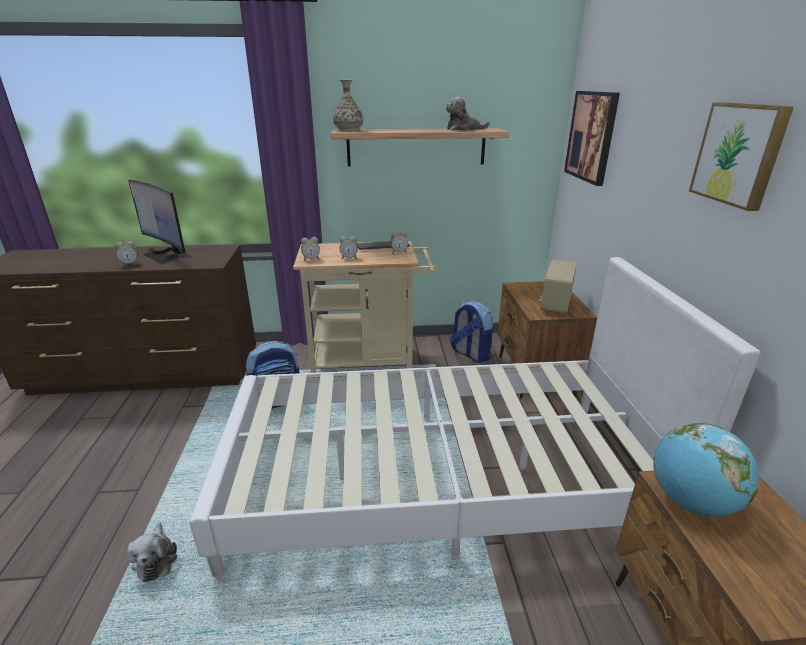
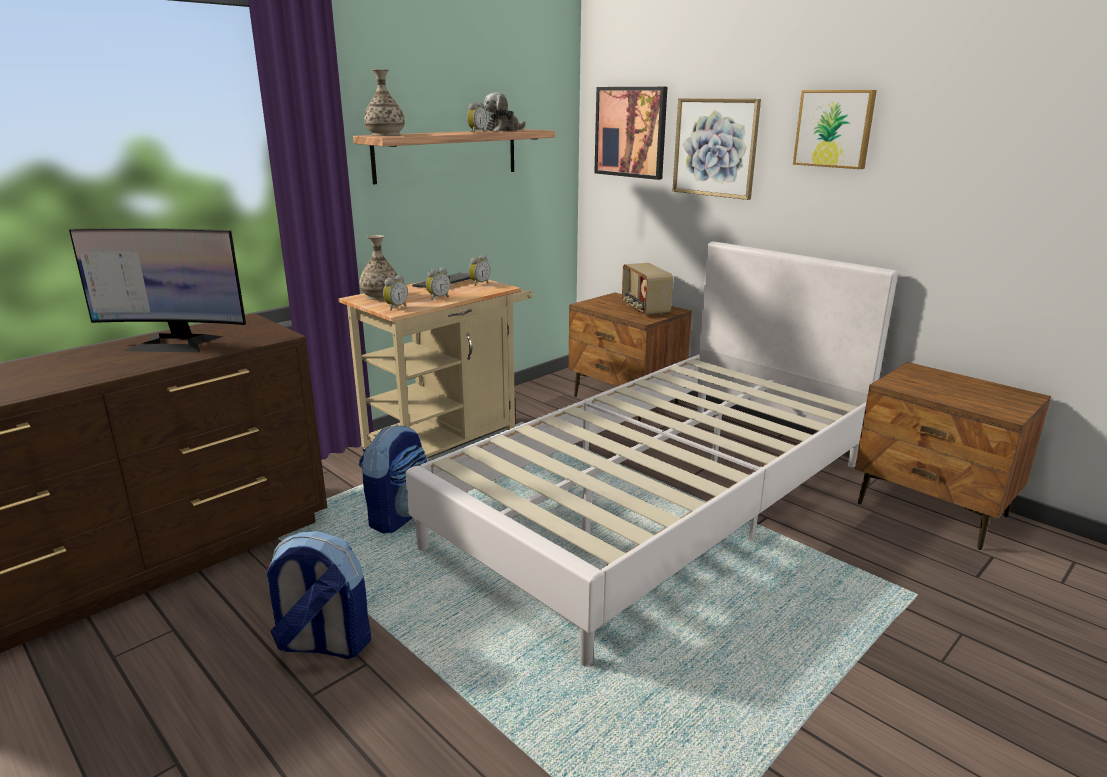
camera: 40 degrees left, 5 degrees down
(130, 264) = (142, 363): alarm clock -> alarm clock (476, 132)
(156, 559) = (503, 693): plush toy -> none
(322, 248) = (380, 296): none -> vase
(470, 354) = (543, 402): backpack -> backpack (323, 644)
(640, 161) = (715, 147): none -> picture
(691, 502) = (914, 387): globe -> none

